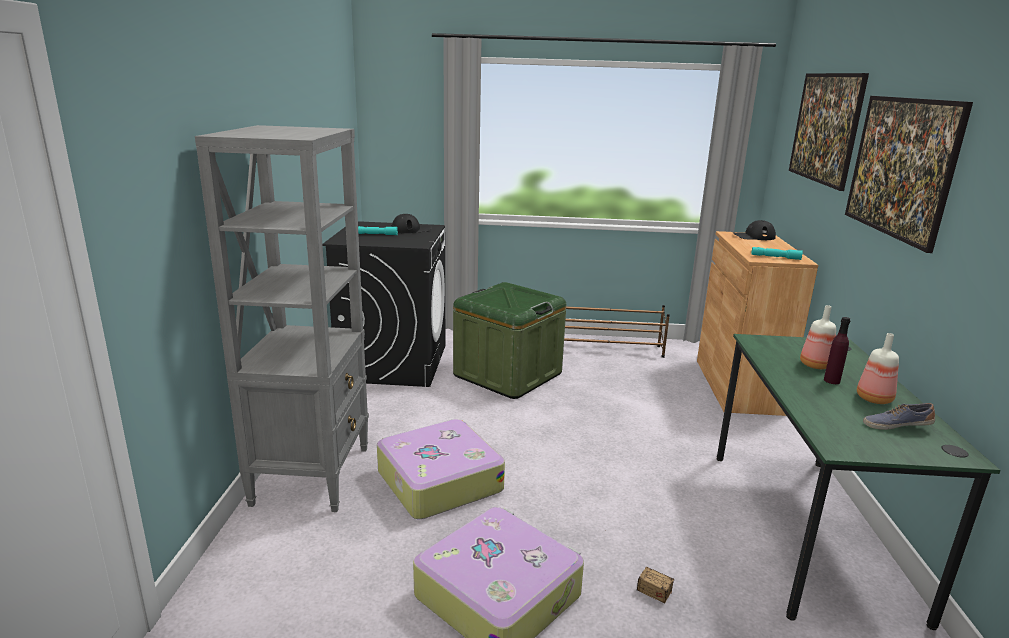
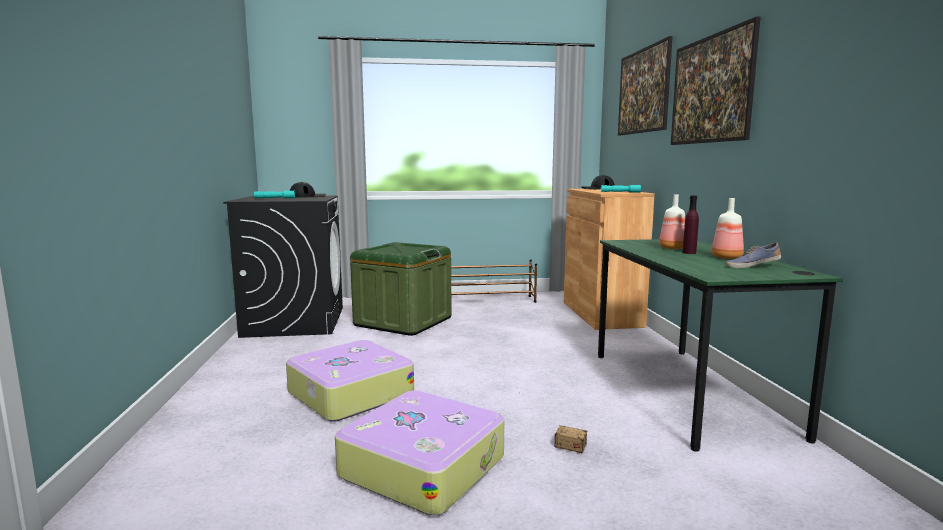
camera: 10 degrees left, 10 degrees down
(312, 474) = (219, 401): grey bookcase -> none

